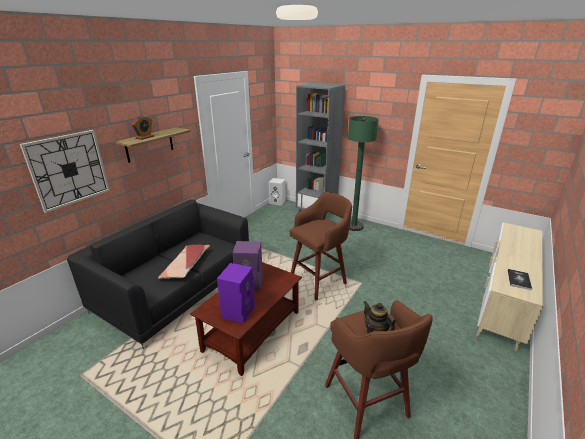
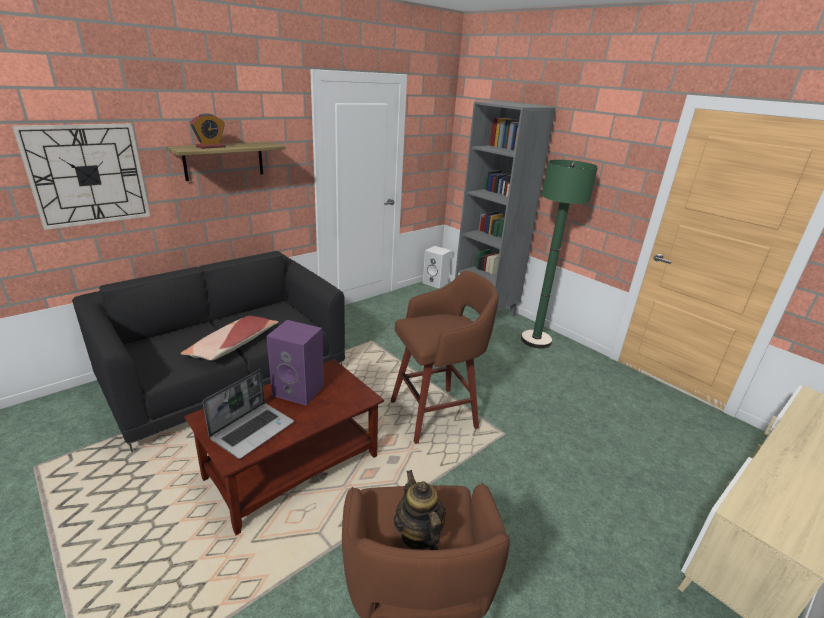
camera: 15 degrees right, 0 degrees up
(238, 311) = (253, 430): purple speaker -> laptop
(519, 280) = (789, 506): book -> none

